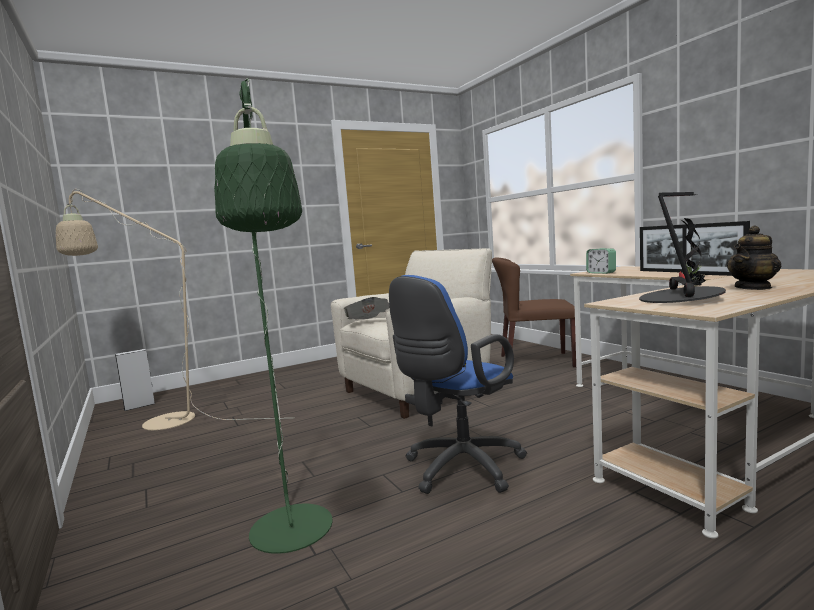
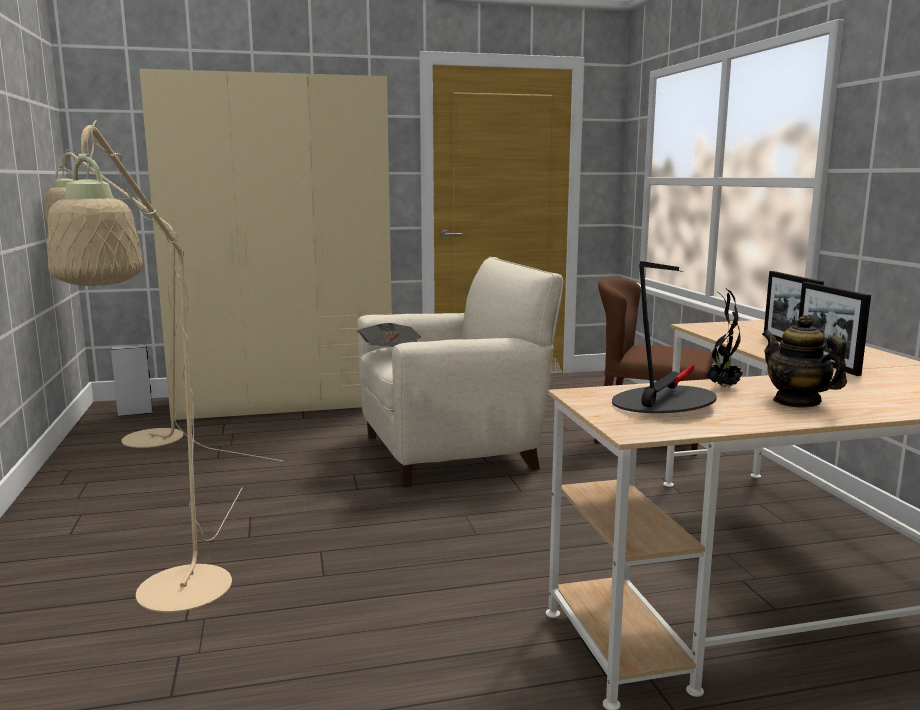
camera: 15 degrees right, 5 degrees up
(261, 380) = (285, 401): none -> beige wardrobe
(294, 539) = (178, 601): green floor lamp -> beige floor lamp
(459, 469) = (407, 564): blue office chair -> none
(601, 273) = (708, 330): alarm clock -> none
(753, 288) = (796, 402): teapot -> teapot turned 75 degrees clockwise

